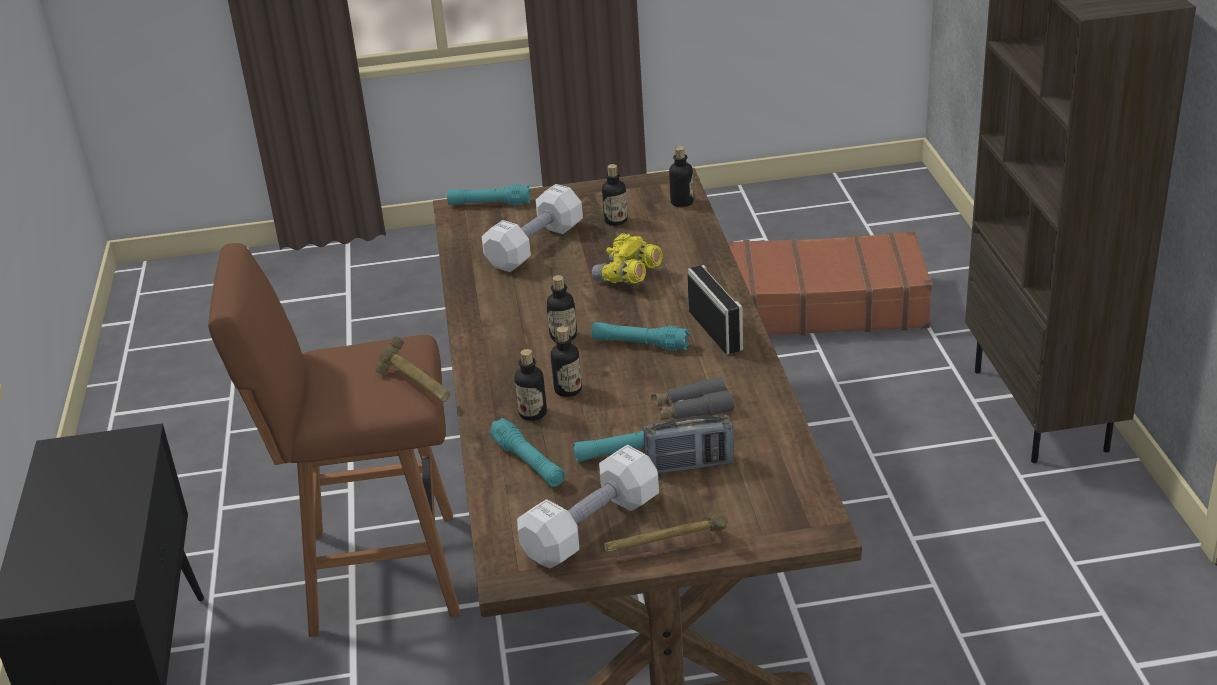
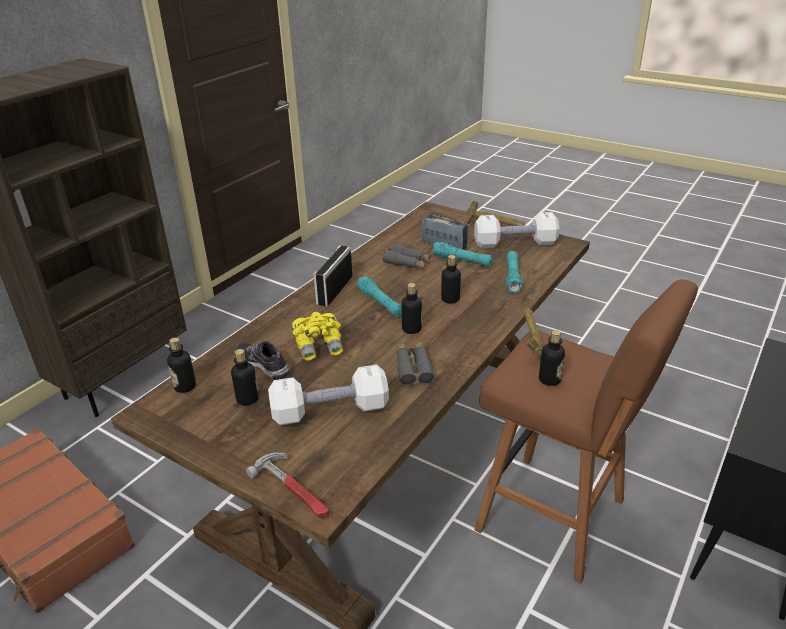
camera: 140 degrees left, 0 degrees up
(489, 204) = (294, 489): turquoise flashlight -> hammer
(510, 306) = (413, 368): none -> grey binoculars
(533, 413) = (483, 297): bottle -> bottle (549, 379)
(650, 242) = (262, 365): none -> shoe

